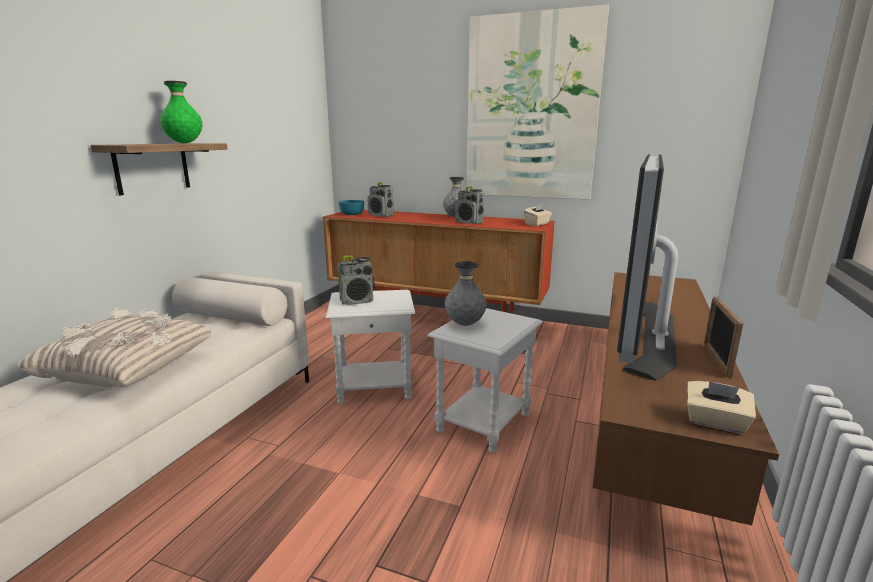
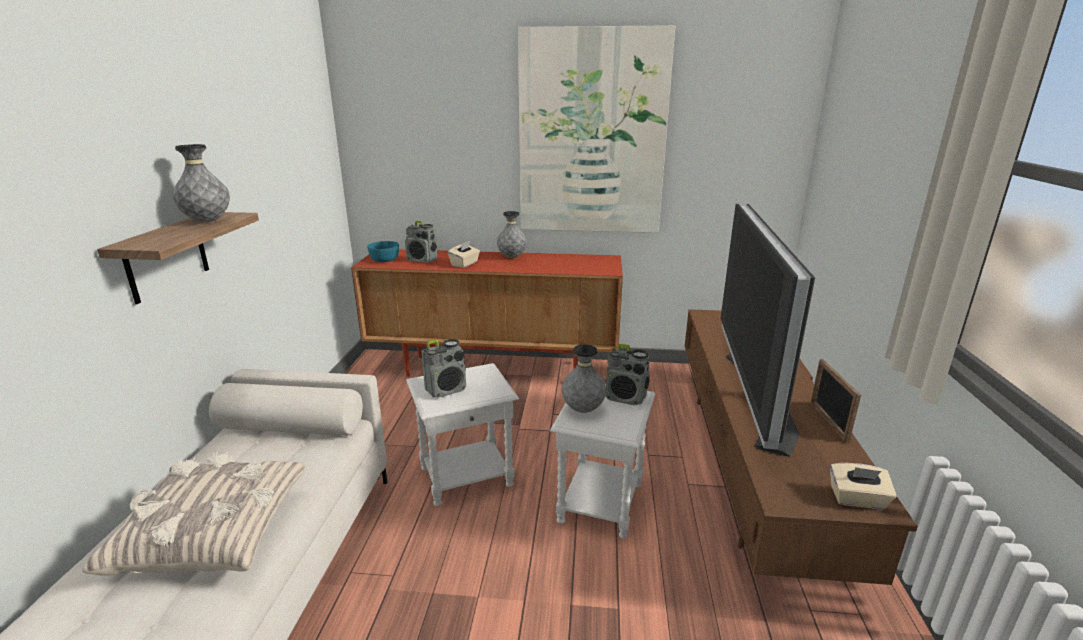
camera: 15 degrees left, 5 degrees up
(184, 143) = (207, 221): green vase -> grey vase
(469, 222) = (533, 266): radio -> radio (626, 398)
(537, 224) = (607, 263): beige tissue box -> beige tissue box (465, 264)

